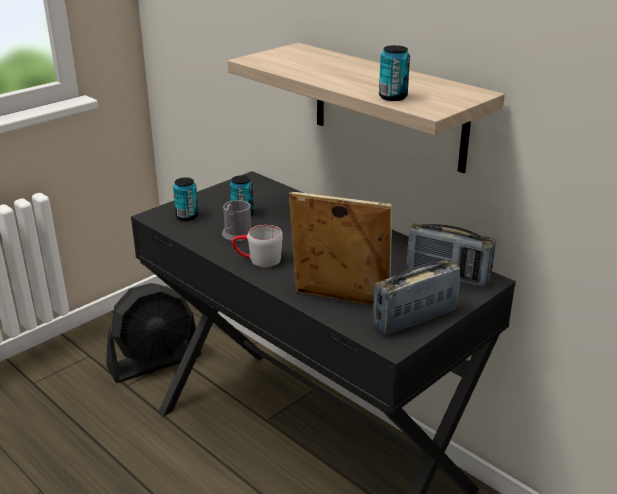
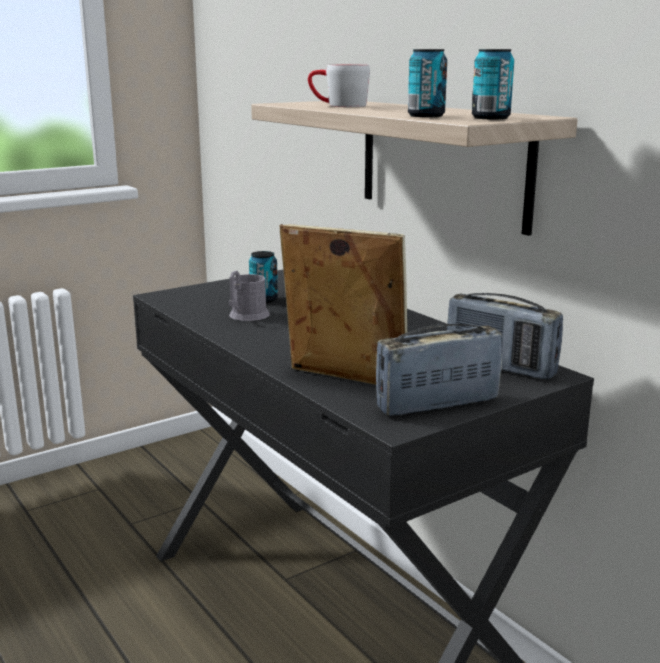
camera: 10 degrees right, 10 degrees down
(155, 361) = (172, 502): black fan -> none
(187, 216) = (197, 298): can -> can (490, 118)
(258, 260) = (260, 338): grey mug -> grey mug (338, 105)

